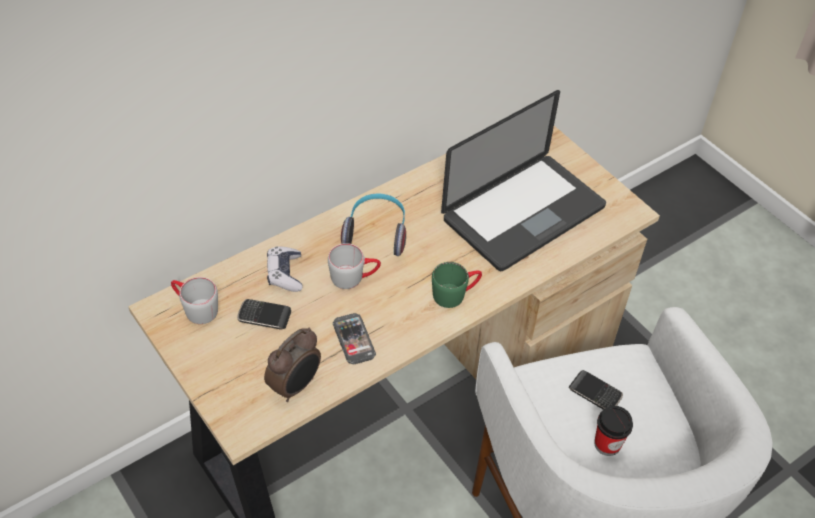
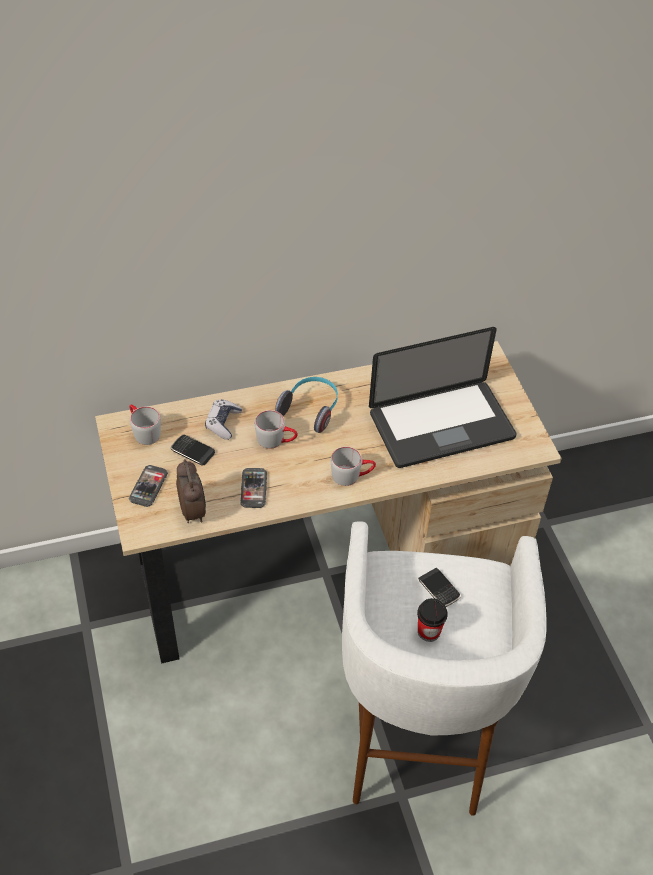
camera: 20 degrees right, 0 degrees up
(230, 372) = (148, 487): none -> phone
(296, 386) = (193, 511): alarm clock -> alarm clock turned 75 degrees counterclockwise
(455, 293) = (352, 475): green mug -> grey mug

